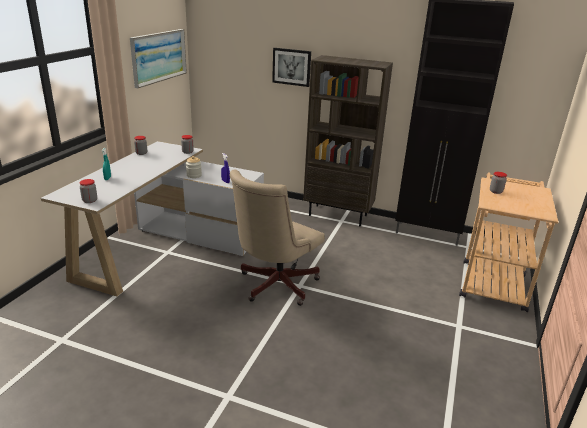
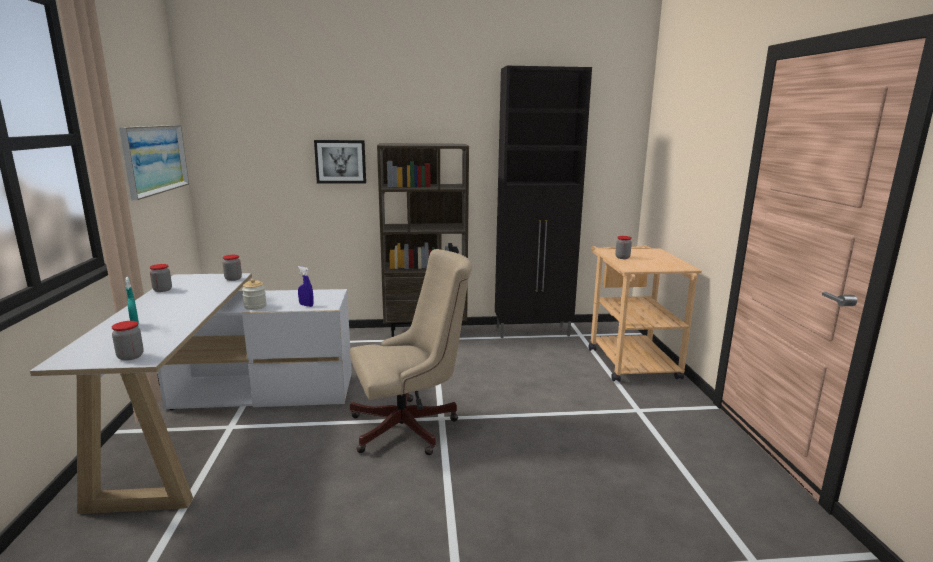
camera: 25 degrees left, 10 degrees down
(274, 286) = (411, 427): beige office chair -> beige office chair turned 120 degrees counterclockwise

